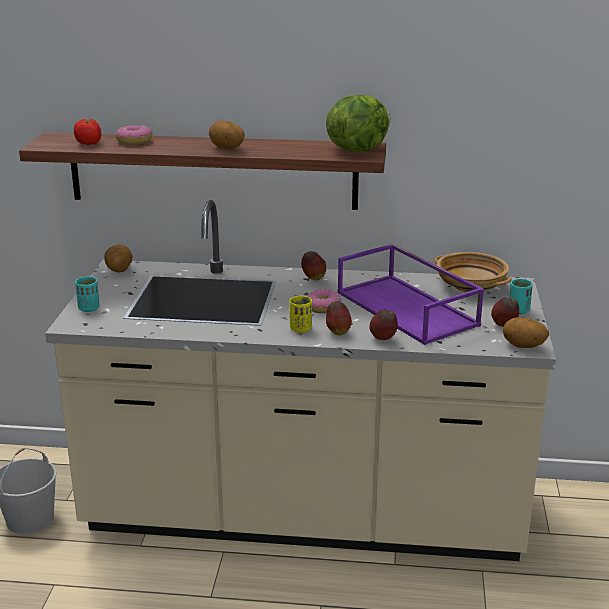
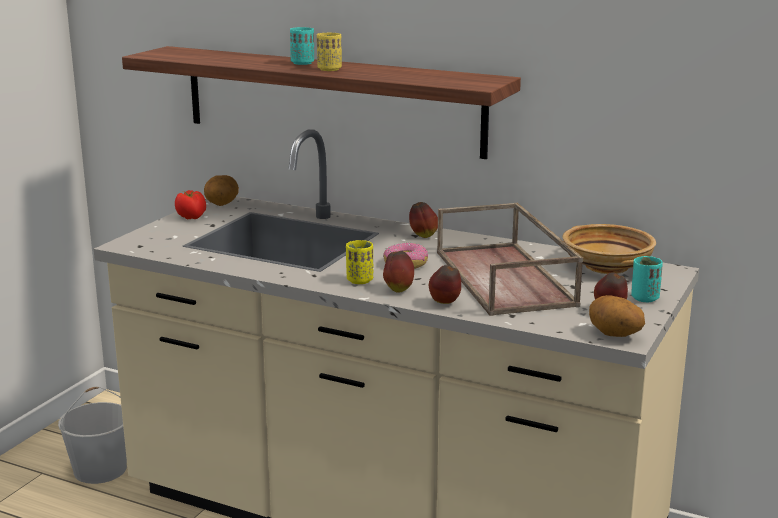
camera: 20 degrees right, 5 degrees down
(89, 143) = (196, 56): tomato -> tomato (191, 217)
(89, 308) = (157, 233): turquoise cup -> turquoise cup (302, 63)
(134, 141) = (244, 57): donut -> none
(226, 149) = (329, 69): potato -> yellow cup
(357, 149) = (475, 80): lettuce -> none
(408, 309) = (506, 278): purple tray -> brown tray

